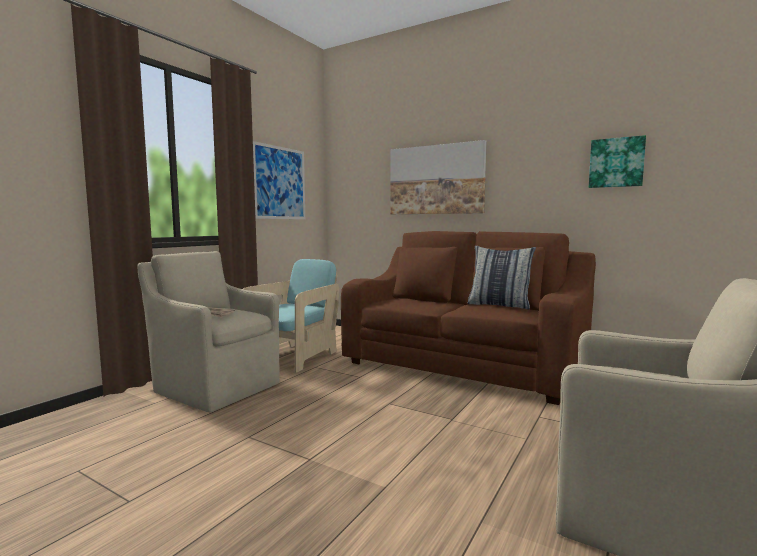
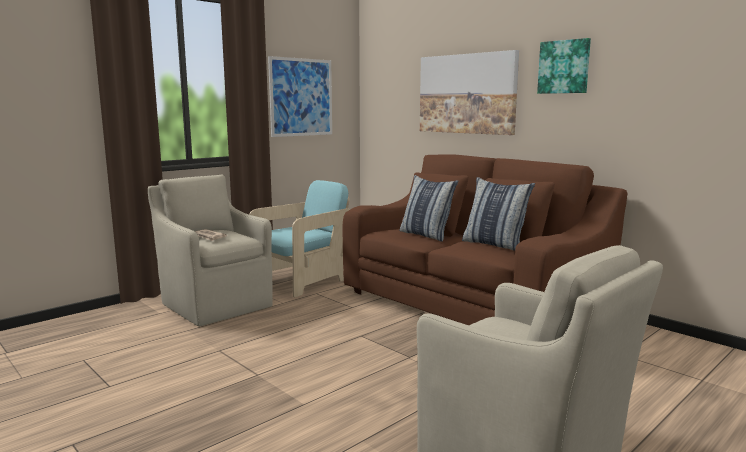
camera: 15 degrees right, 5 degrees up
(424, 302) = (426, 235): none -> pillow
(616, 163) = (657, 82): picture -> picture (564, 67)

